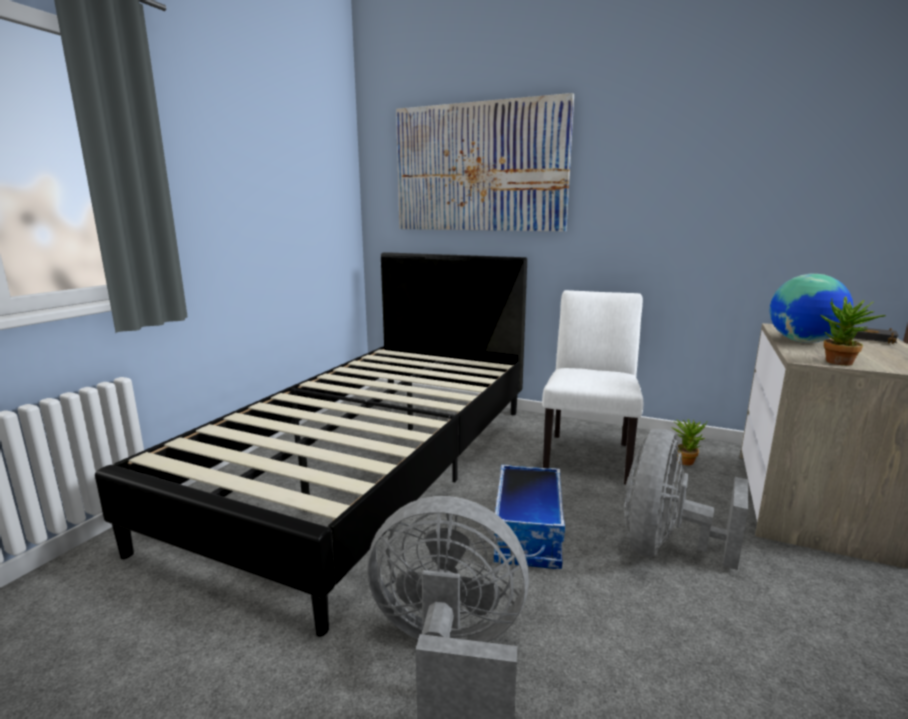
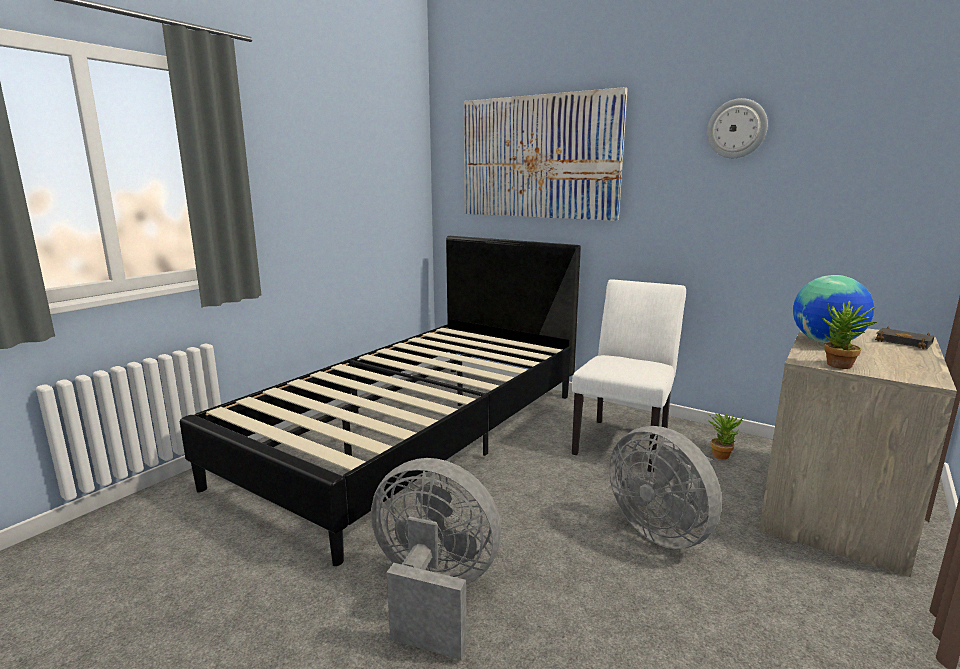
camera: 10 degrees right, 0 degrees up
(529, 534) = (537, 506): storage box -> none
(665, 547) = (662, 530): grey fan -> grey fan turned 75 degrees counterclockwise
(687, 135) = (736, 129): none -> wall clock

